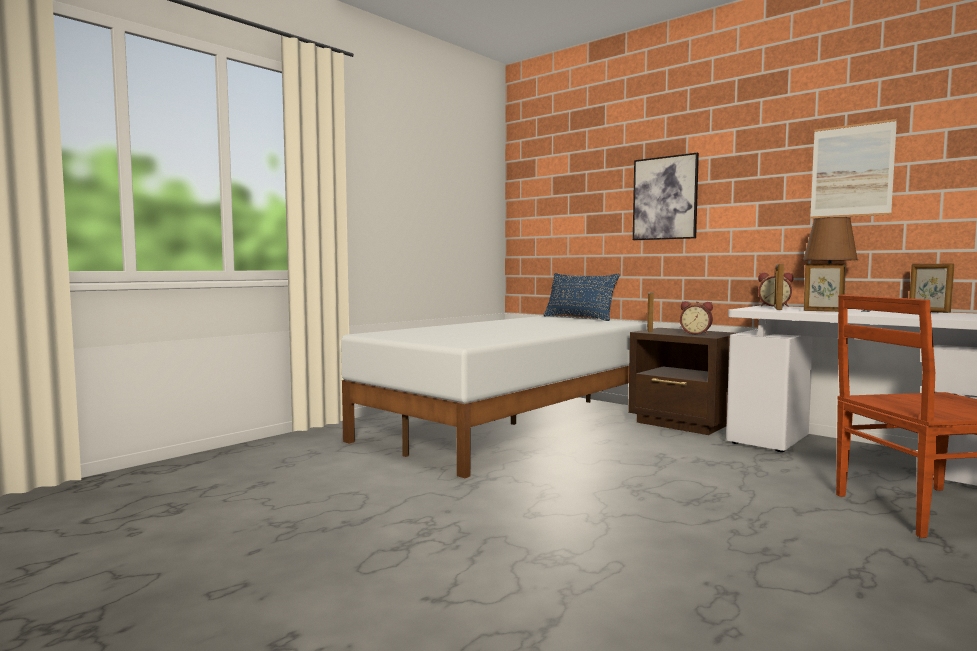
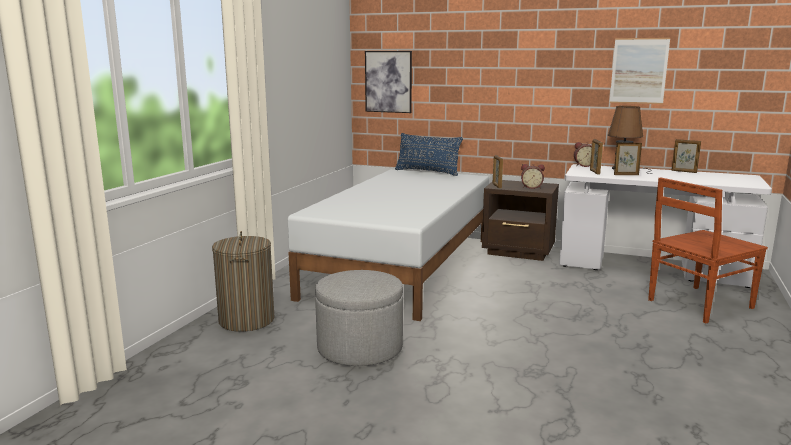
camera: 20 degrees left, 10 degrees up
(271, 453) = (246, 320): none -> laundry basket
(353, 496) = (360, 348): none -> grey ottoman
(665, 198) = (499, 78): picture -> picture (388, 81)

